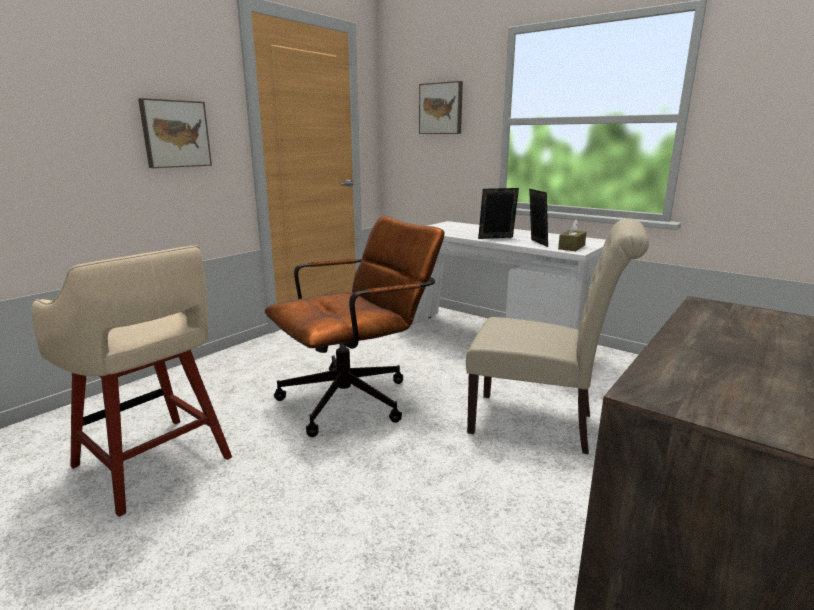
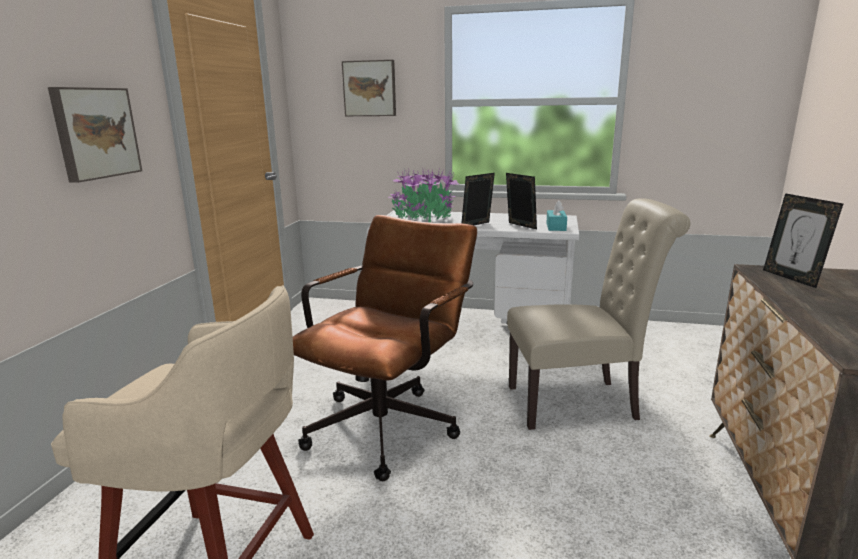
camera: 25 degrees left, 0 degrees up
(461, 228) = (424, 217): none -> potted plant
(571, 247) = (556, 227): brown tissue box -> turquoise tissue box
(732, 316) = (792, 278): none -> picture frame

